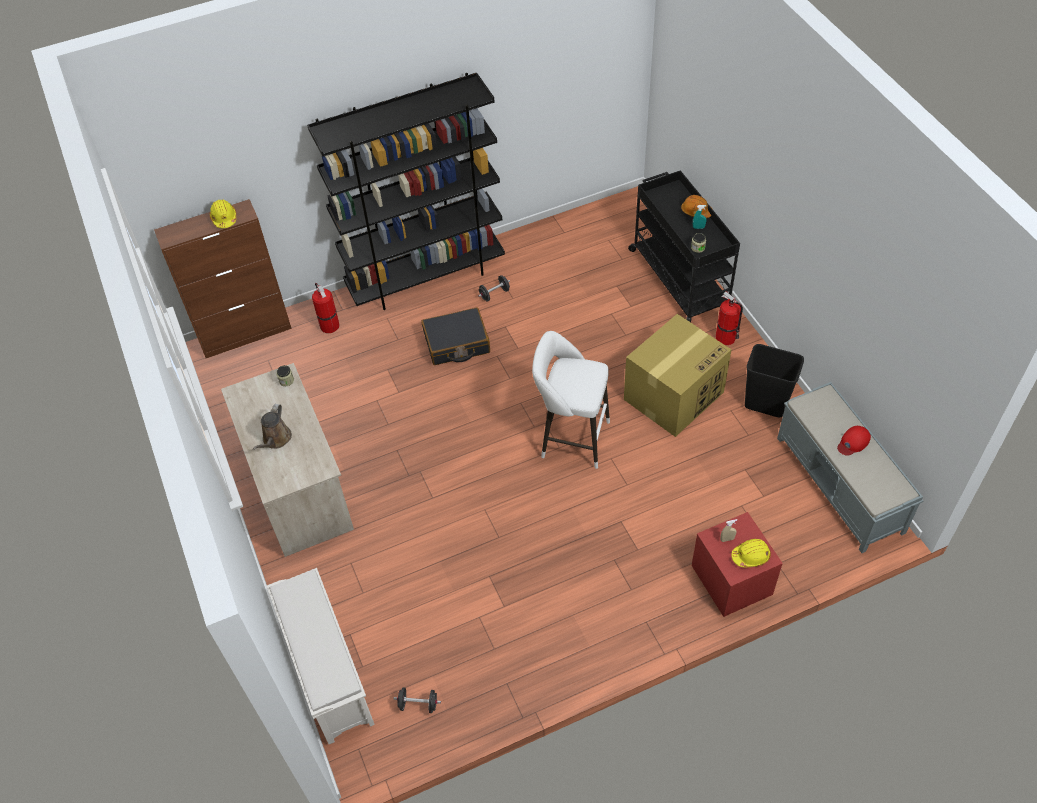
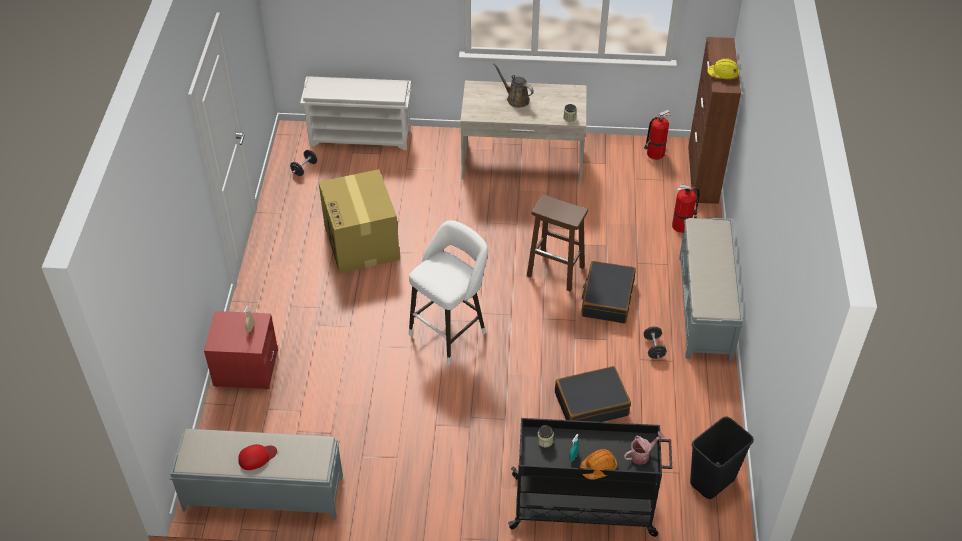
camera: 115 degrees right, 5 degrees down
(426, 278) = (705, 308): black bookcase -> grey bench
(444, 392) = (556, 271): none -> brown stool
(581, 311) = (591, 403): none -> black suitcase
(665, 194) = (642, 454): none -> watering can
(674, 395) = (444, 424): cardboard box -> cardboard box (362, 243)
(726, 338) = (481, 503): fire extinguisher -> fire extinguisher (654, 153)
(751, 556) = (225, 335): yellow hard hat -> none
(765, 404) = (383, 488): black trash can -> black trash can (712, 480)
(853, 442) = (257, 457): red cap -> red cap turned 75 degrees clockwise

